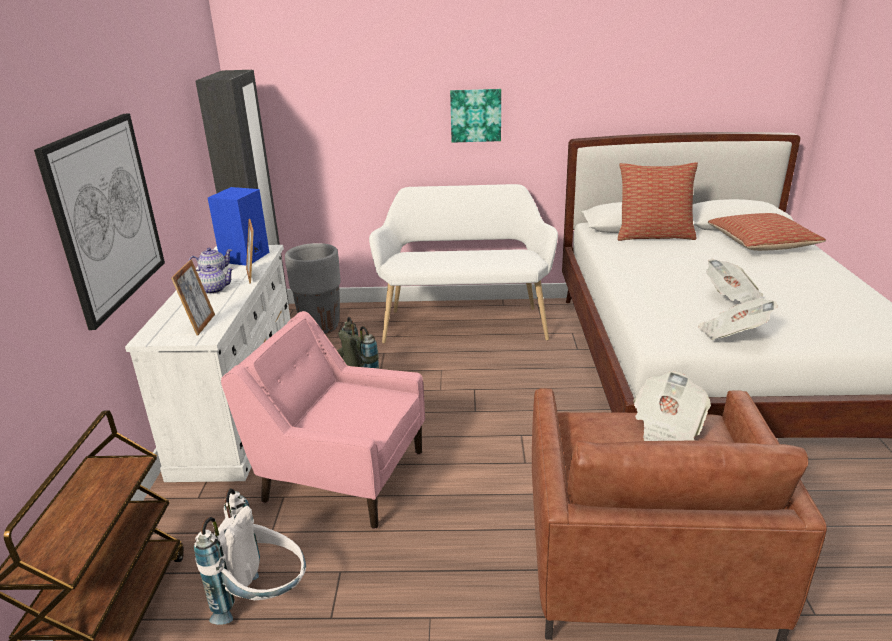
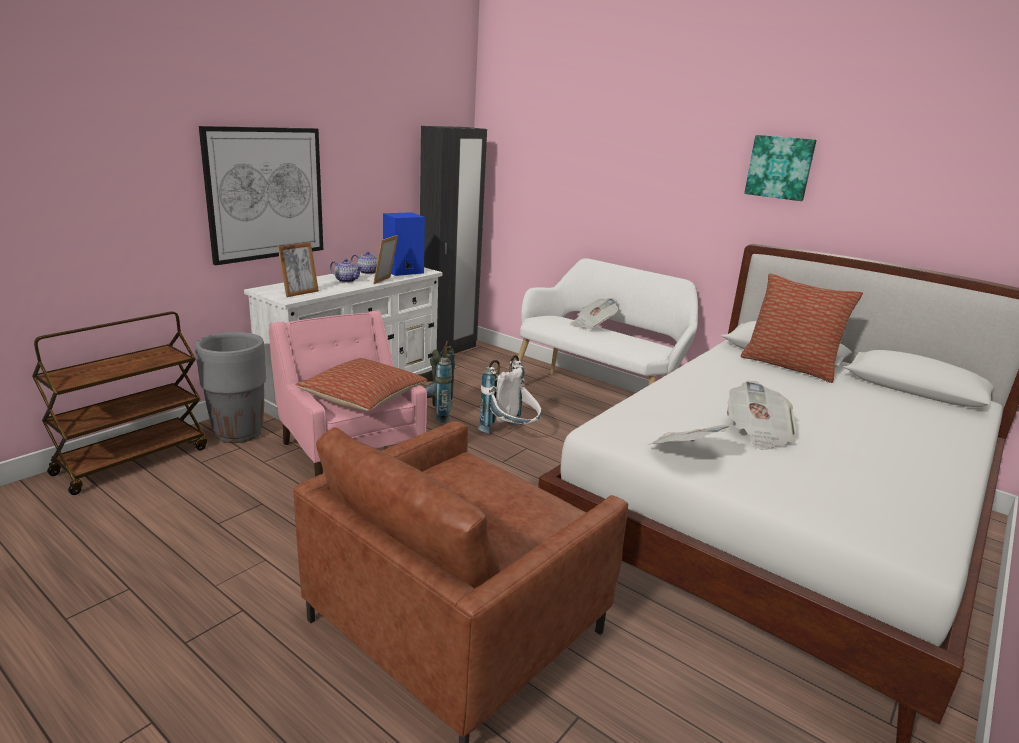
camera: 35 degrees right, 5 degrees down
(264, 600) = (203, 493): white backpack -> white backpack (511, 435)
(320, 327) = (482, 363): grey planter -> grey planter (239, 433)
(475, 115) = (662, 201): picture -> picture (780, 167)
(666, 427) = (517, 496): newspaper -> newspaper (592, 325)
(761, 244) = (910, 411): pillow -> pillow (363, 398)

